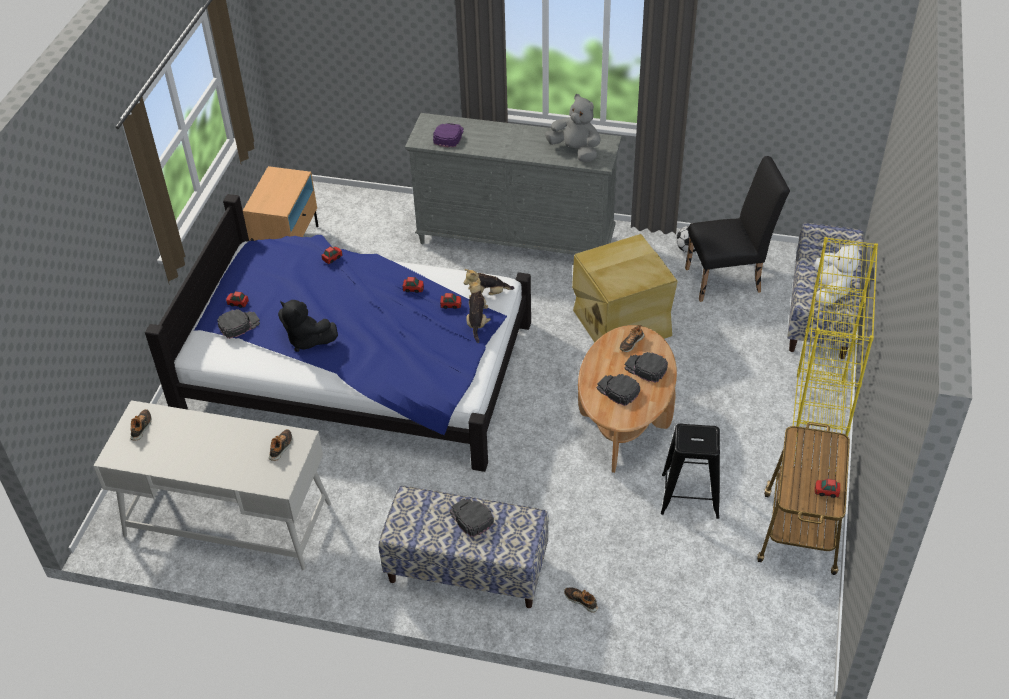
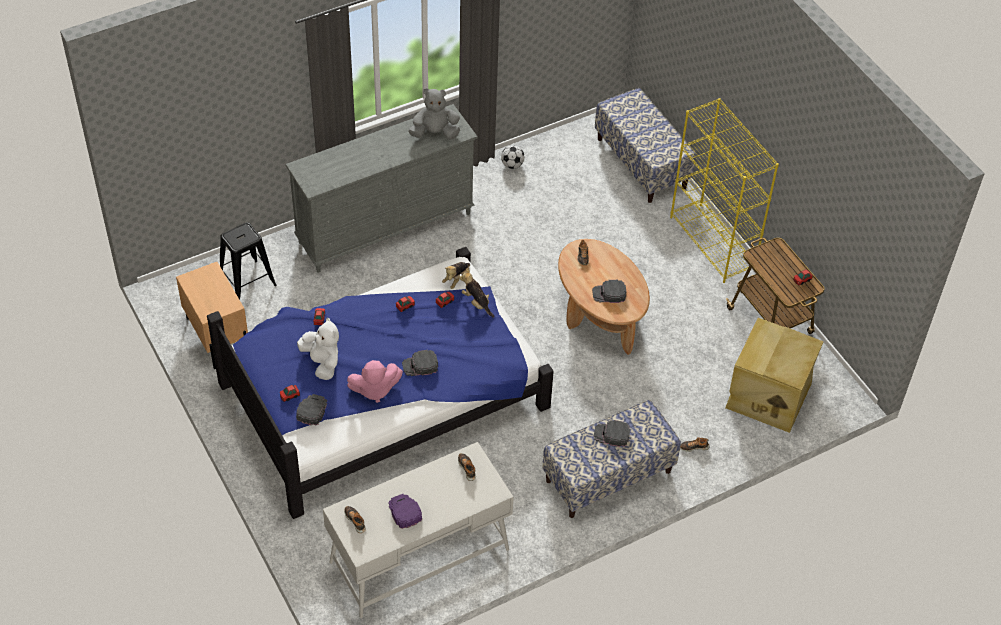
camera: 45 degrees left, 5 degrees up
(306, 340) = (374, 390): black plush toy -> pink plush toy
(448, 136) = (330, 172): purple cap -> purple cap (404, 512)
(620, 322) = (524, 247): beige storage box -> beige storage box (767, 395)
(645, 368) = (610, 268): black cap -> black cap (420, 366)
(689, 496) = (687, 339): black stool -> black stool (247, 282)
(729, 279) = (561, 172): black chair -> none
(830, 291) = (663, 144): white plush toy -> white plush toy (322, 362)

